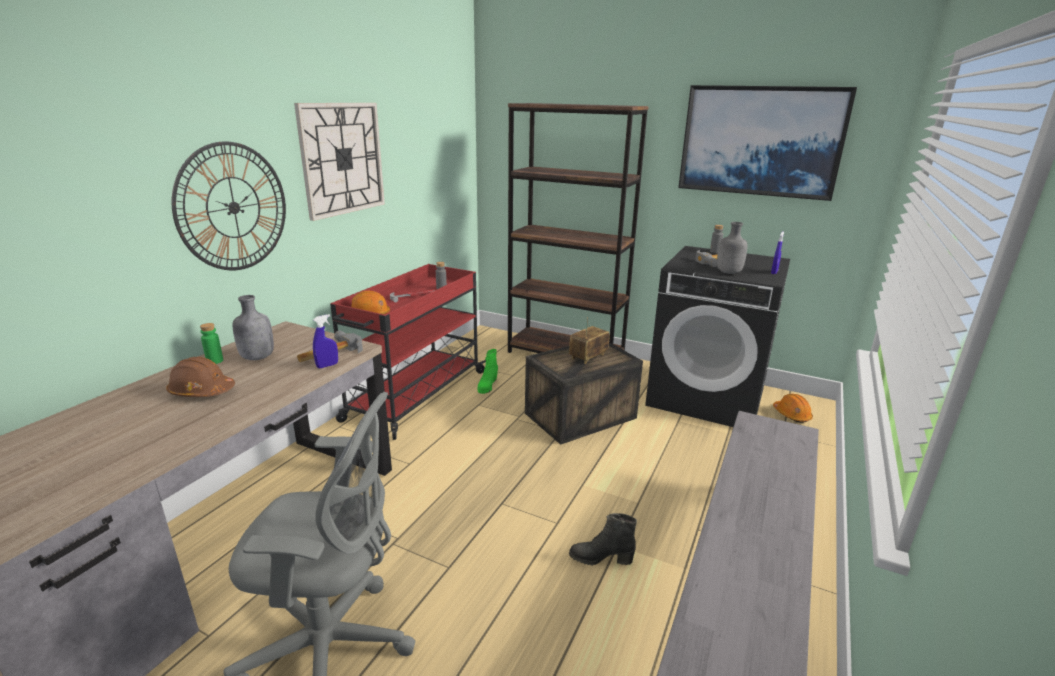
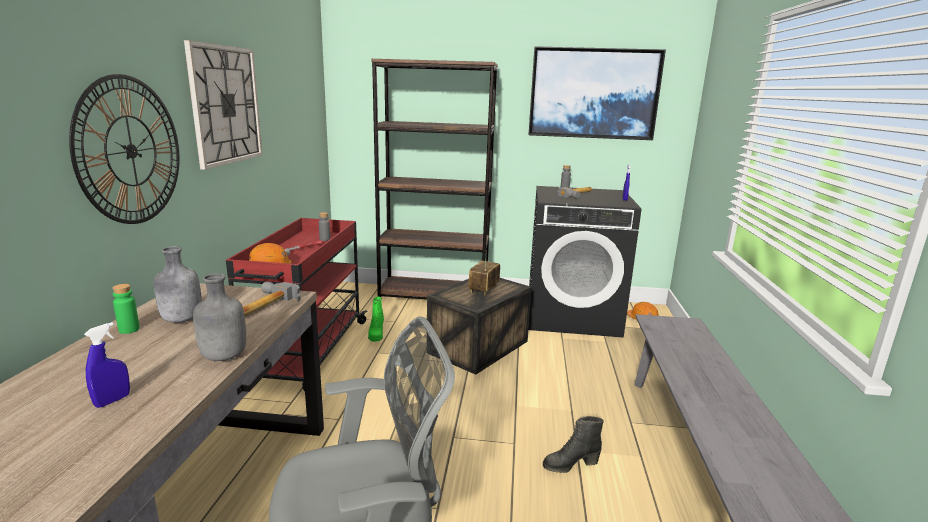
camera: 20 degrees left, 5 degrees down
(202, 391) = (140, 362): brown hard hat -> none
(327, 365) = (274, 317): blue spray bottle -> blue spray bottle (112, 401)
(728, 272) = (592, 202): grey bottle -> grey bottle (223, 357)

